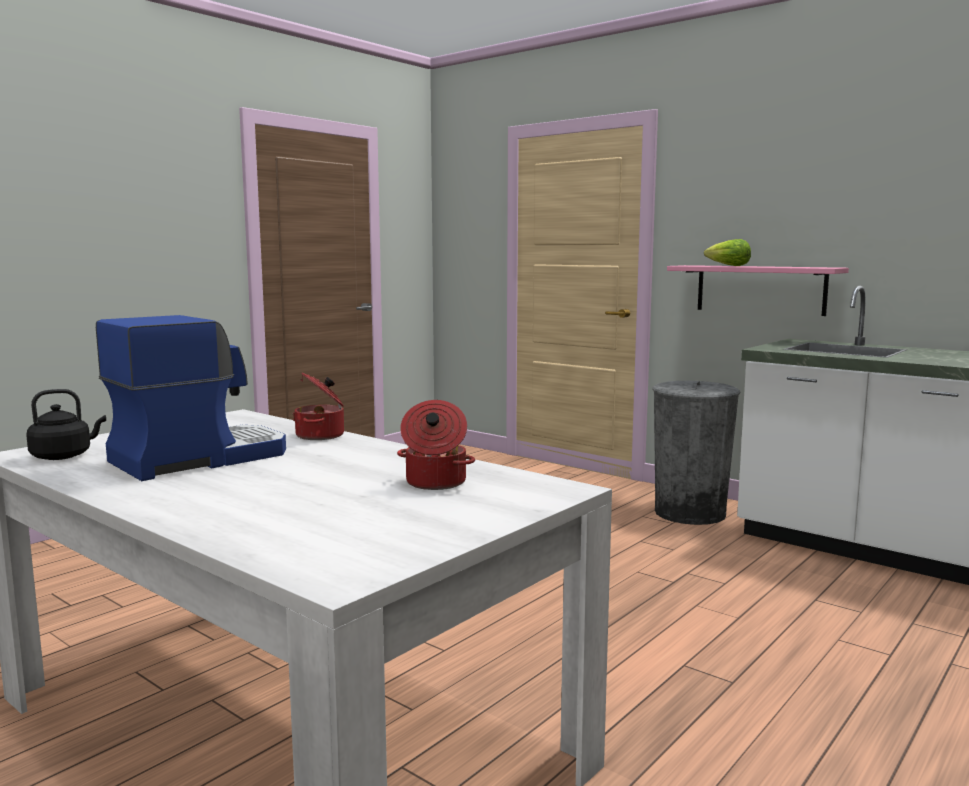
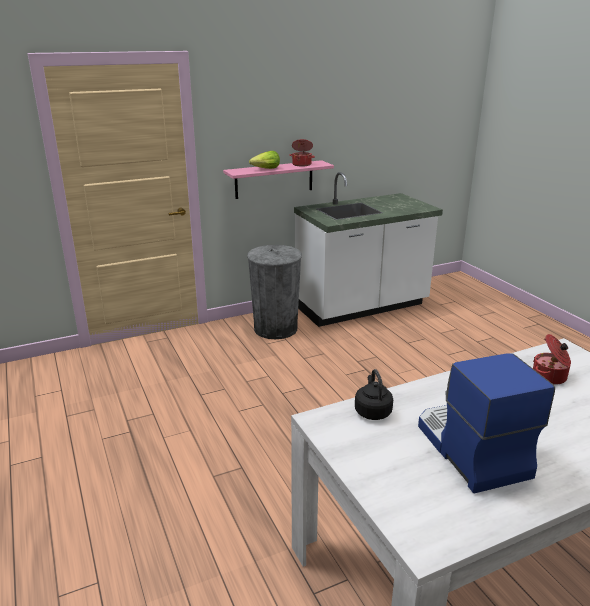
camera: 65 degrees left, 15 degrees up
(64, 456) = (442, 518): black kettle -> black kettle (372, 411)
(321, 435) = (417, 393): cooking pot -> cooking pot (302, 164)

